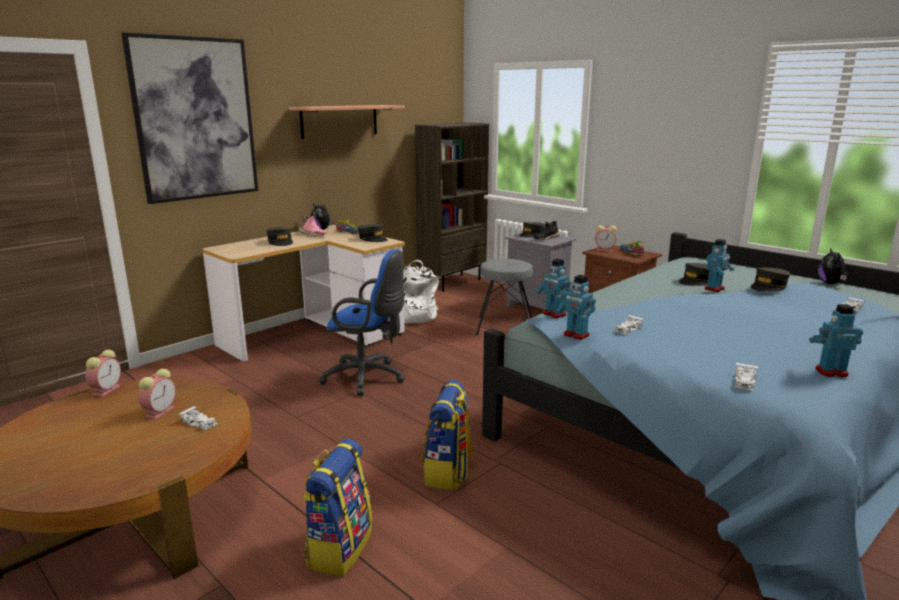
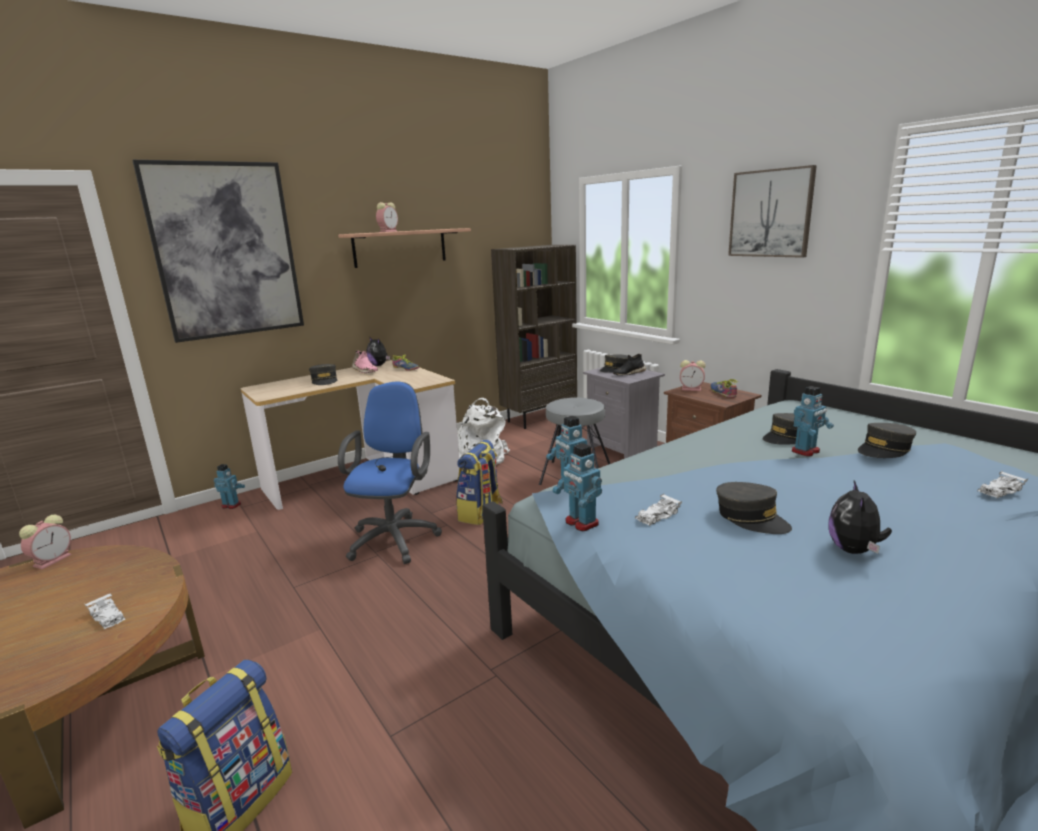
camera: 10 degrees right, 0 degrees up
(160, 411) = (81, 595): alarm clock -> alarm clock (388, 231)
(367, 378) = (395, 537): blue office chair -> blue office chair turned 105 degrees counterclockwise
(373, 239) = (423, 377): grey cap -> grey cap (751, 518)
(448, 472) = (427, 684): backpack -> backpack (481, 513)
(669, 105) = (770, 213): none -> picture
(744, 382) = (796, 630): white toy car -> none
(830, 283) = (980, 444): plush toy -> plush toy (854, 550)
(830, 372) = (949, 617): toy robot -> toy robot (231, 505)

